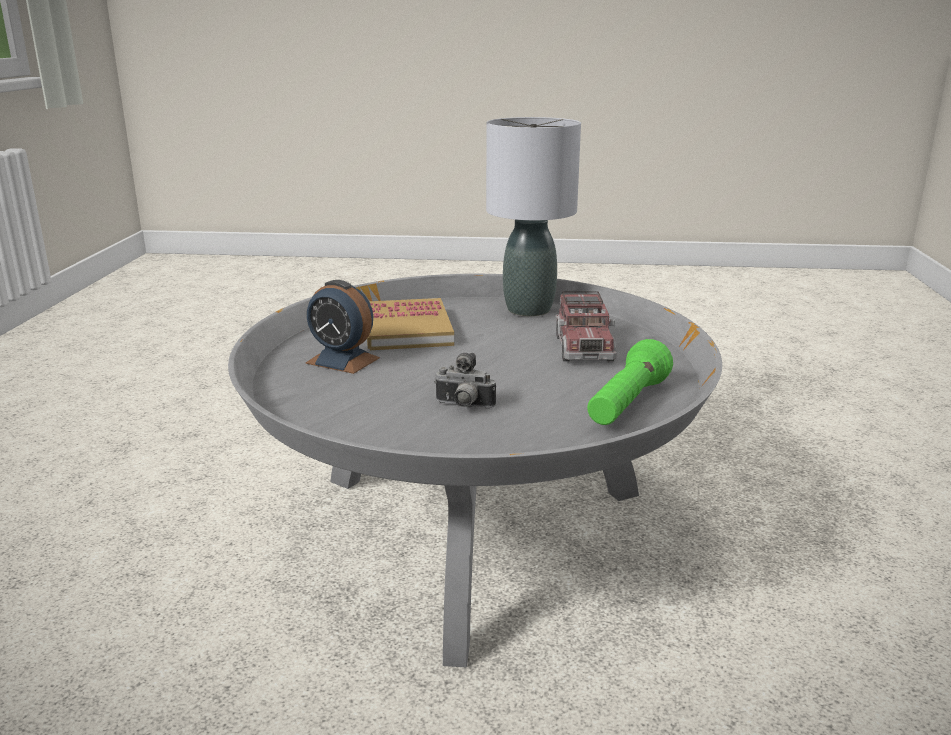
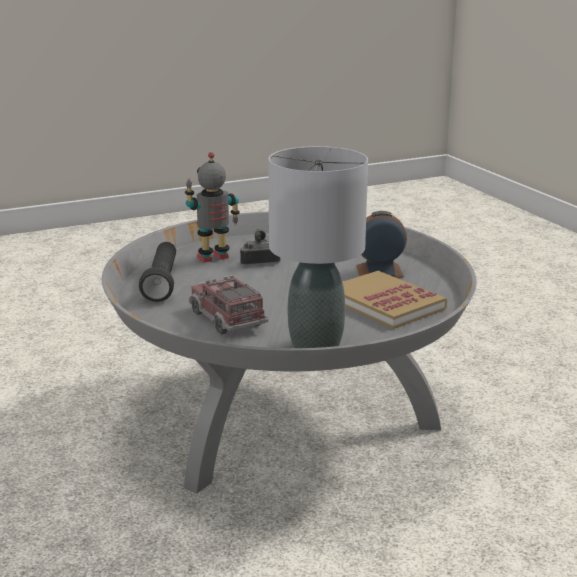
camera: 150 degrees right, 0 degrees up
(519, 429) = (214, 258): none -> toy robot
(627, 404) = (162, 283): green flashlight -> black flashlight

